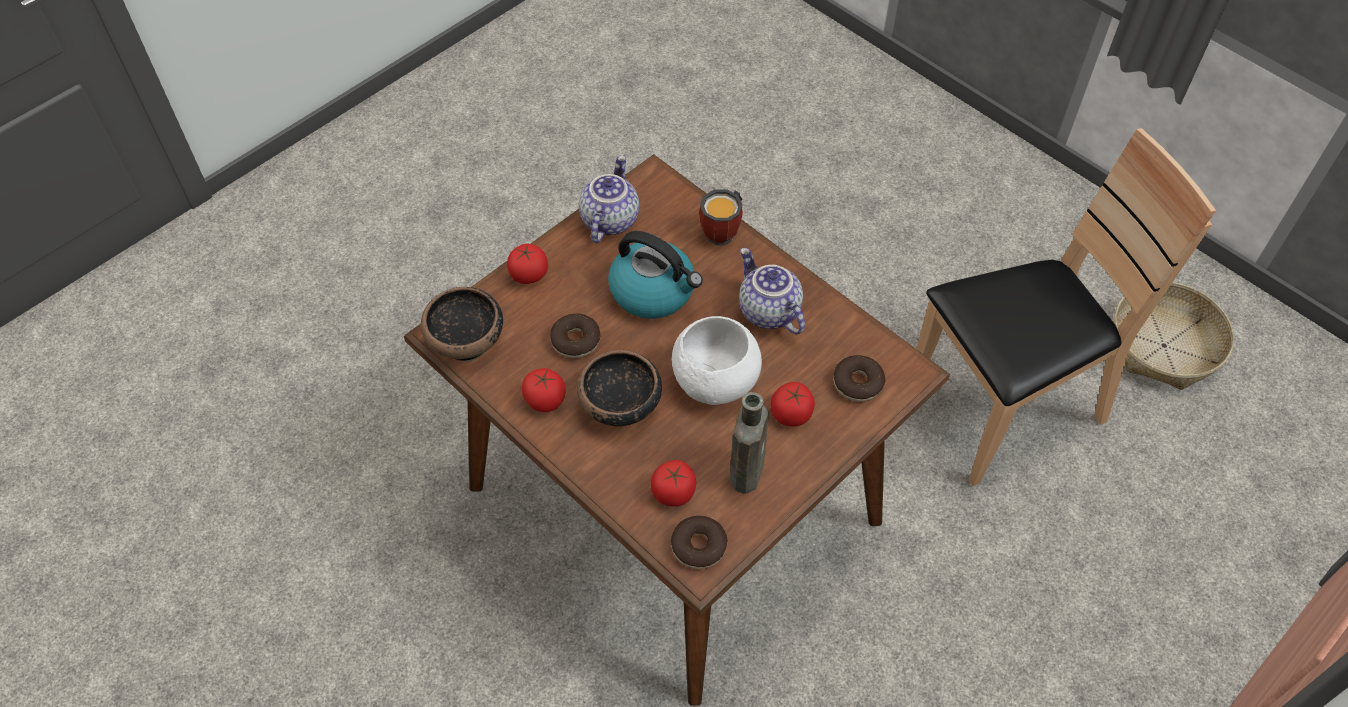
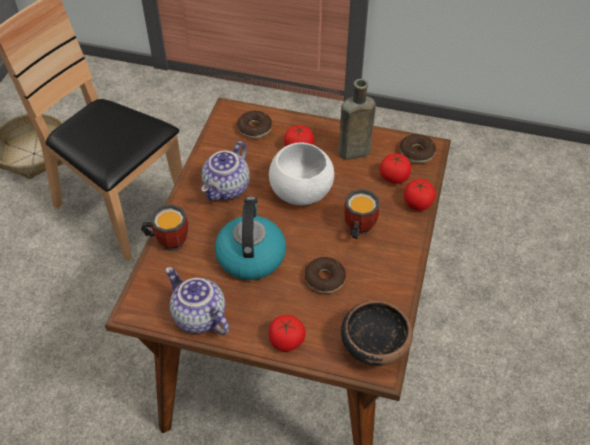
camera: 120 degrees left, 5 degrees down
(545, 399) = (384, 271): tomato -> tomato (417, 203)
(608, 219) = (198, 317): teapot -> teapot turned 60 degrees clockwise
(620, 406) = (356, 229): bowl -> mug

